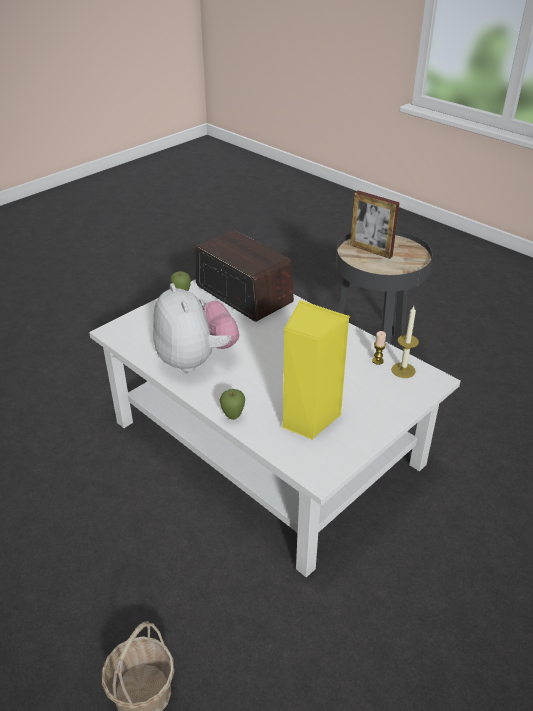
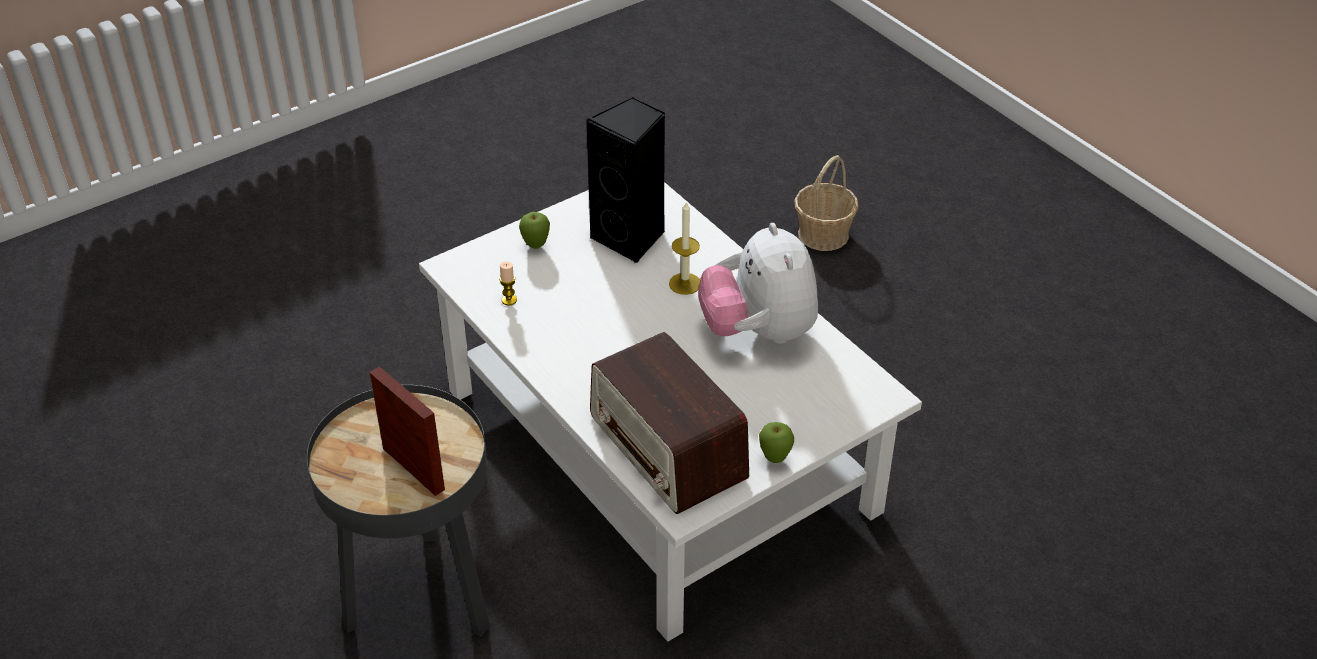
camera: 170 degrees left, 5 degrees up
(233, 416) = (719, 250): apple -> apple (536, 246)
(307, 419) = (631, 238): yellow speaker -> black speaker
(403, 370) = (483, 283): candle -> candle (685, 283)

